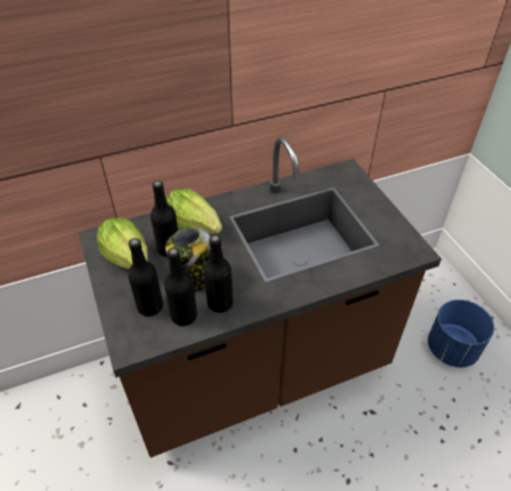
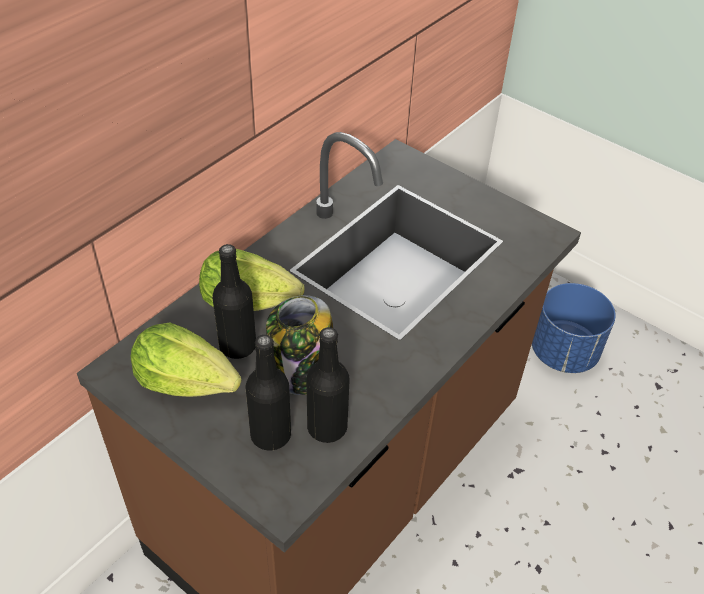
camera: 30 degrees left, 0 degrees up
(220, 303) = (362, 391): black bottle -> none

